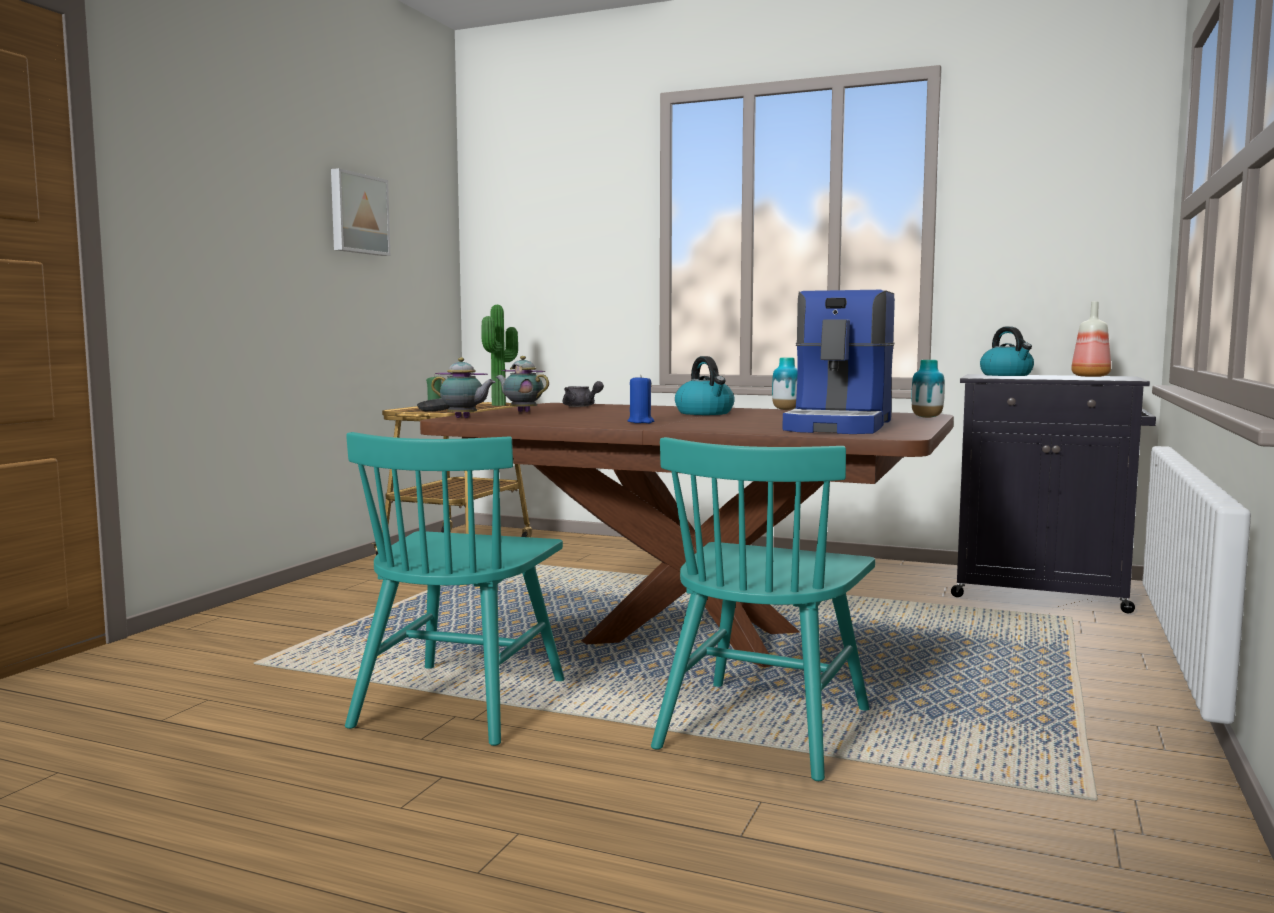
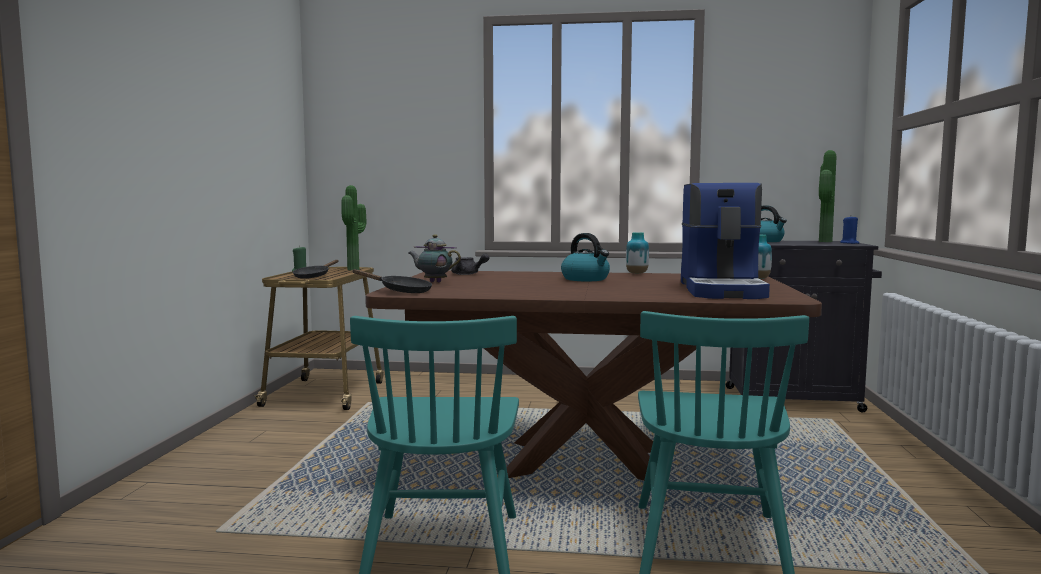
camera: 15 degrees left, 0 degrees up
(357, 214) = (235, 105): picture -> none
(464, 418) = (401, 291): teapot -> black frying pan
(641, 422) = (561, 291): blue candle -> blue candle (849, 243)
(1089, 376) = (822, 241): bottle -> potted plant

